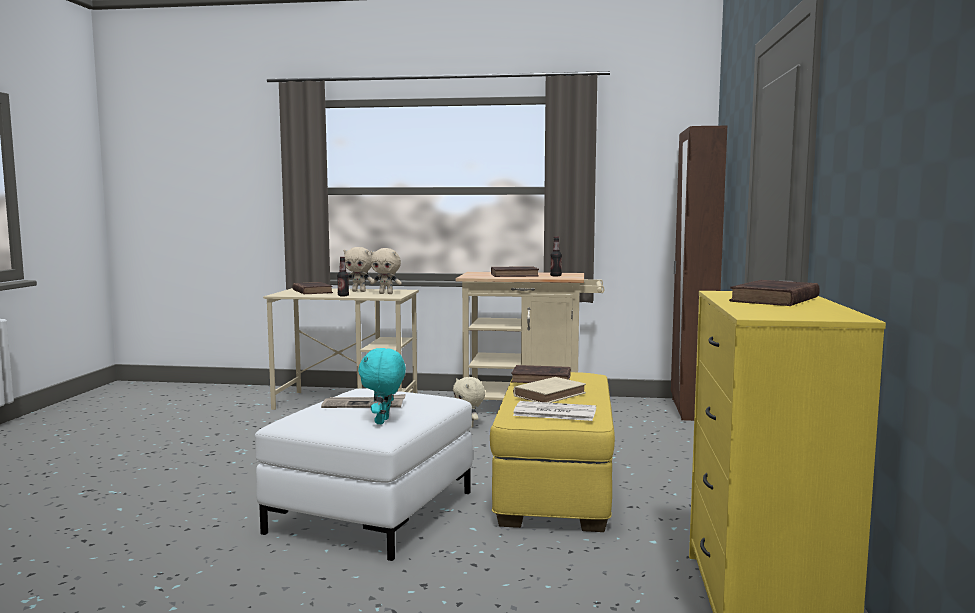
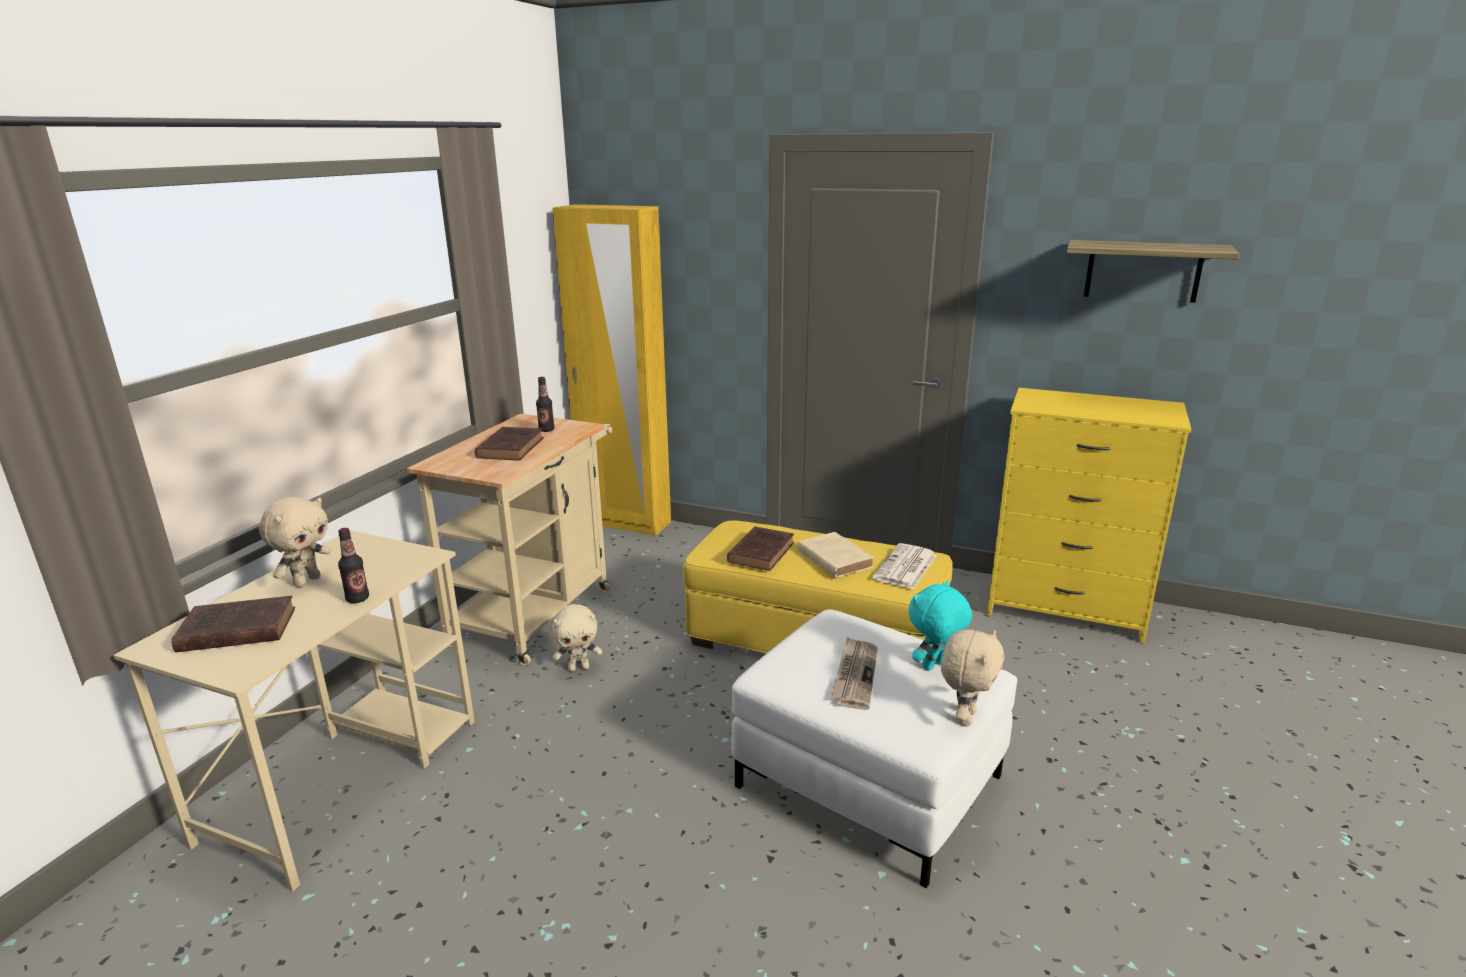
camera: 75 degrees left, 15 degrees up
(383, 421) = (934, 666): turquoise plush toy -> turquoise plush toy turned 120 degrees clockwise
(386, 293) = (377, 559): beige plush toy -> beige plush toy (964, 717)
(691, 410) = (625, 523): brown wardrobe -> yellow wardrobe
(774, 300) = (1077, 403): brown book -> none
(880, 120) = (1143, 271): none -> shelf

